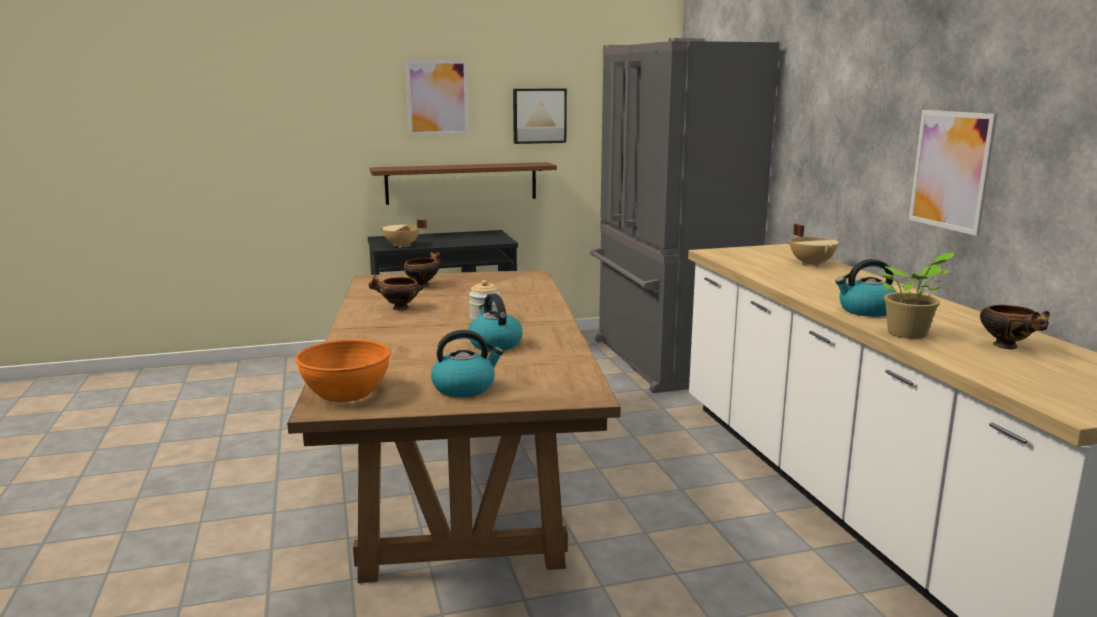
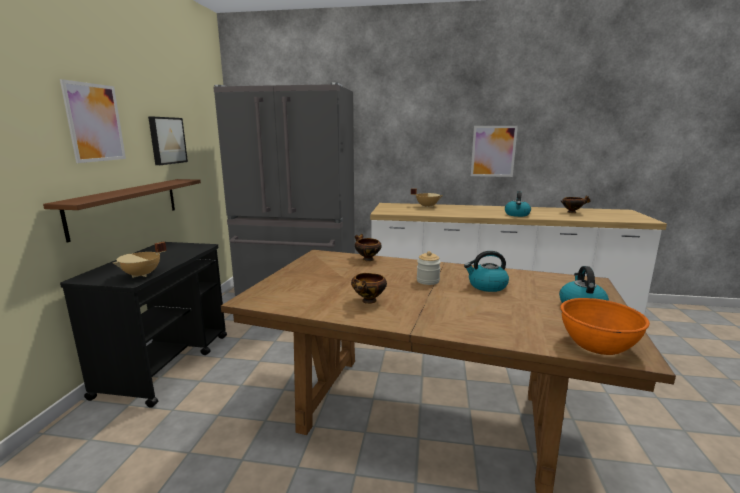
camera: 65 degrees left, 0 degrees up
(423, 285) = (303, 285): bowl -> bowl (367, 259)
(909, 334) = (555, 217): potted plant -> none

